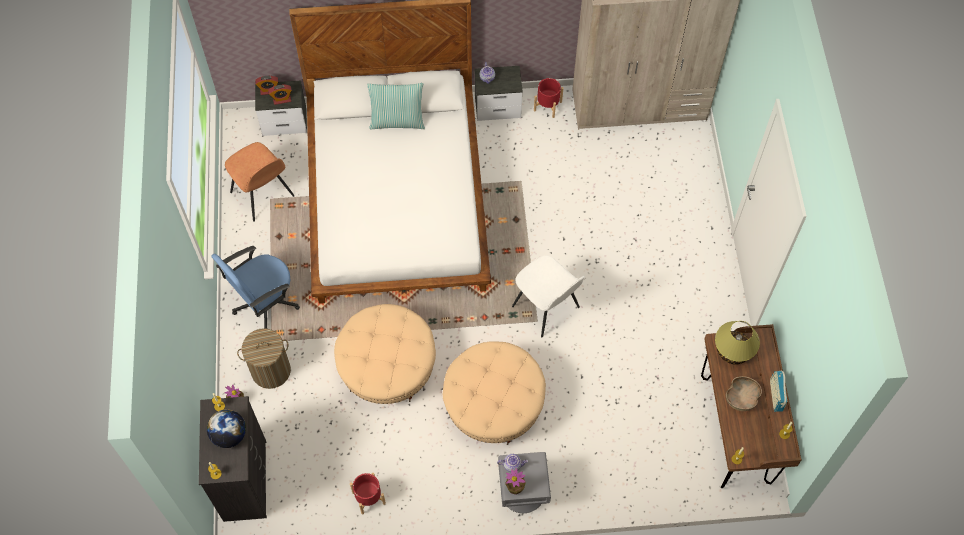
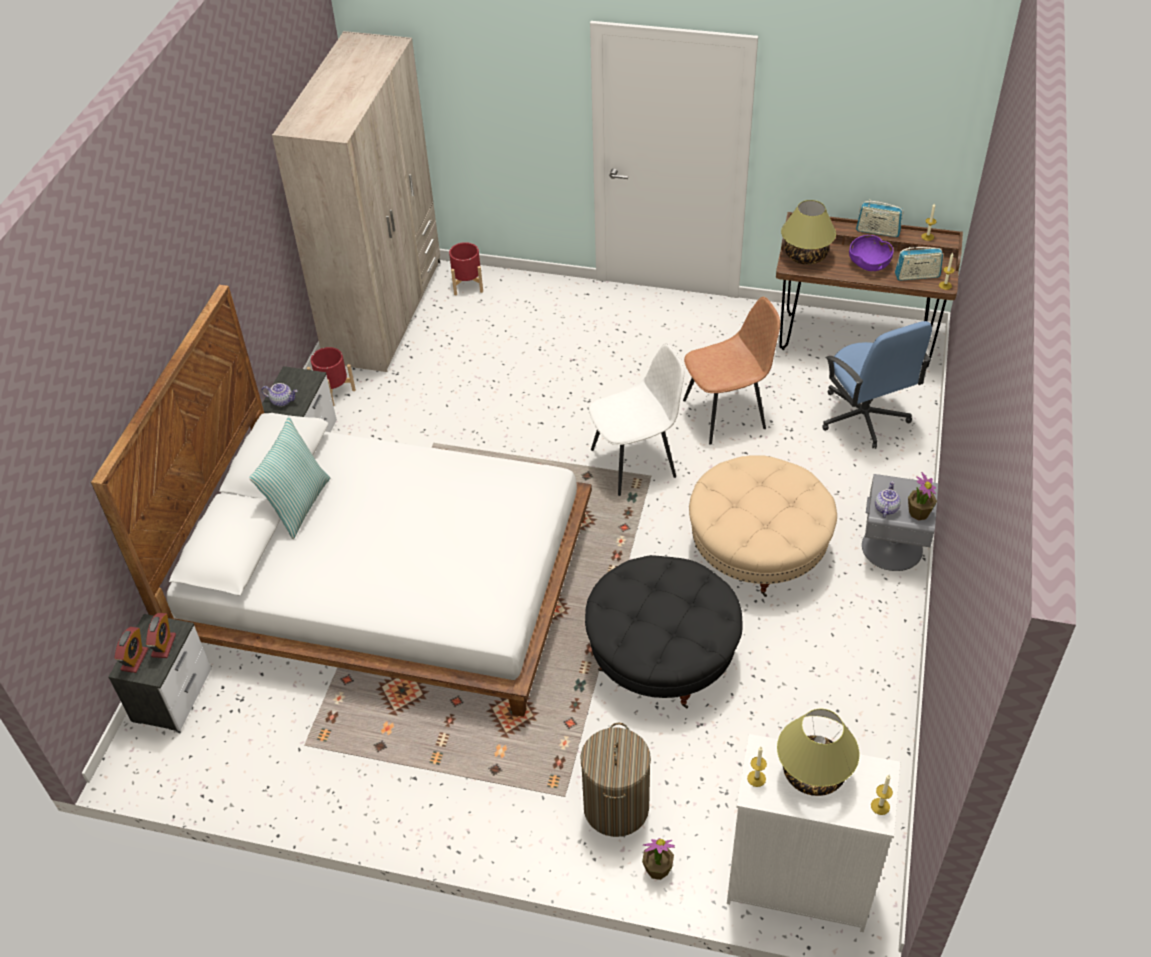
camera: 70 degrees left, 15 degrees down
(229, 435) = (814, 773): globe -> table lamp
(245, 479) = (797, 883): black dresser -> white dresser
(263, 195) = (292, 754): brown chair -> brown chair (726, 414)
(264, 302) = (490, 792): blue office chair -> blue office chair (863, 417)
(369, 498) = (864, 721): red planter -> red planter (468, 284)
(387, 367) = (662, 654): beige ottoman -> black ottoman
(740, 436) = (917, 276): none -> radio
(741, 399) = (869, 264): brown bowl -> purple bowl

